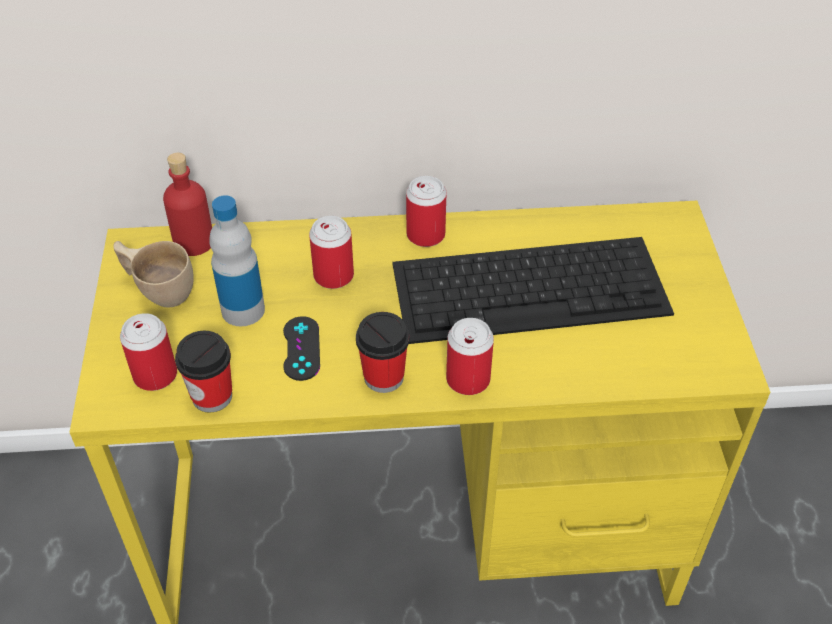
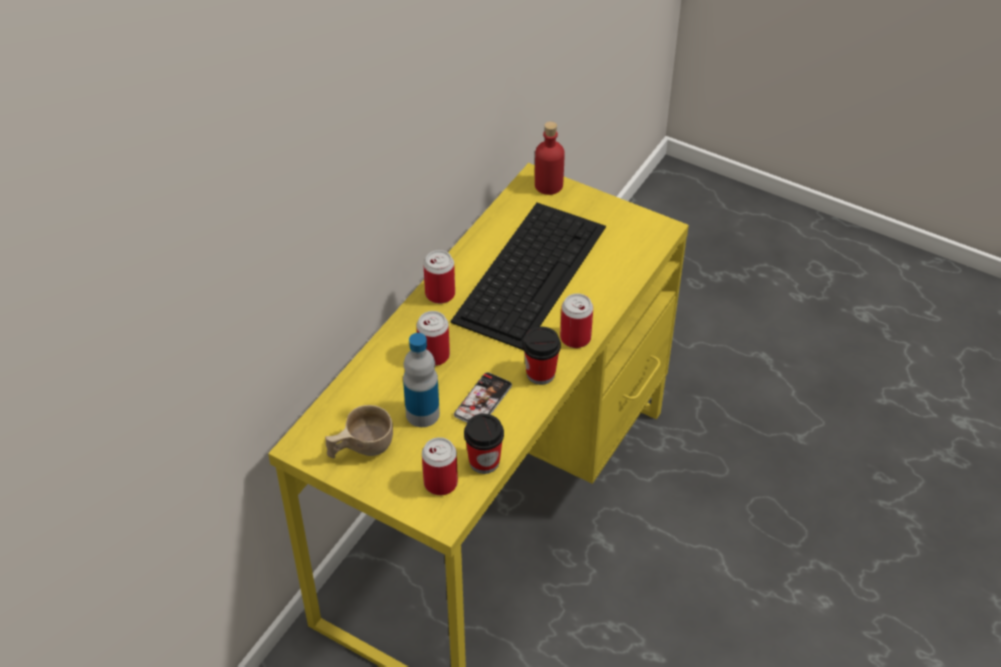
camera: 55 degrees left, 0 degrees up
(194, 242) = (331, 411): red bottle -> red bottle (548, 185)
(301, 348) = (483, 400): black game controller -> phone

